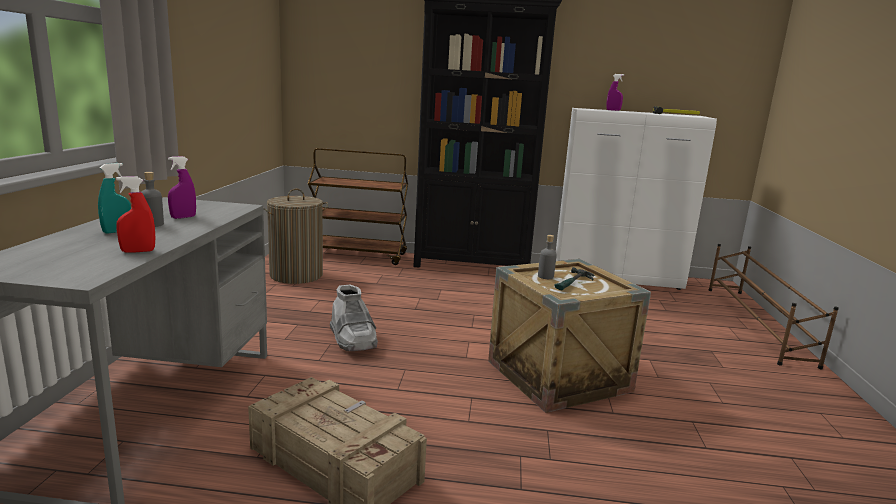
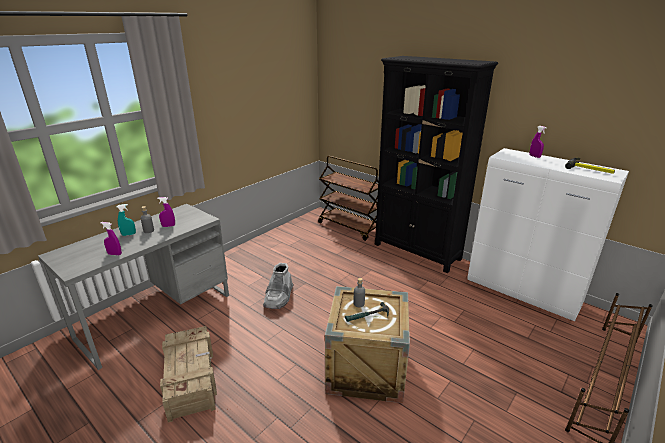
camera: 35 degrees right, 10 degrees up
(138, 251) = (115, 254): red spray bottle -> purple spray bottle
(296, 275) = (299, 237): laundry basket -> none

